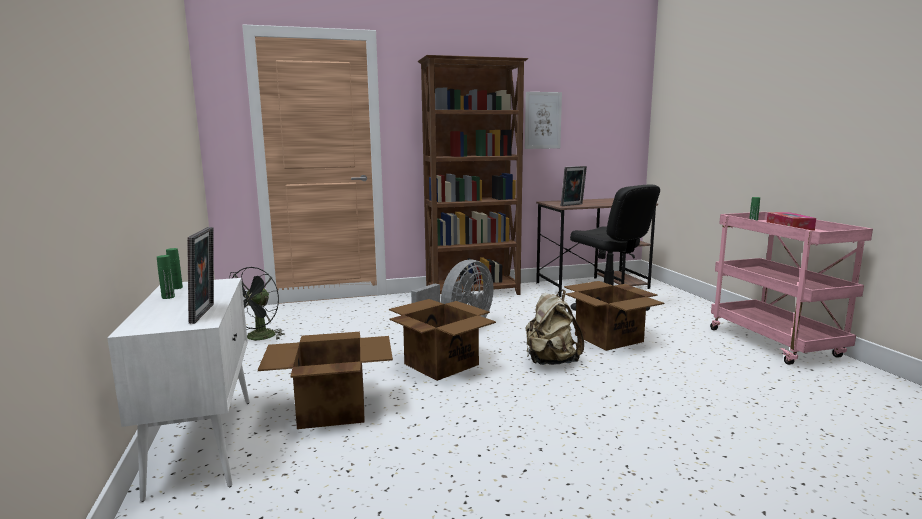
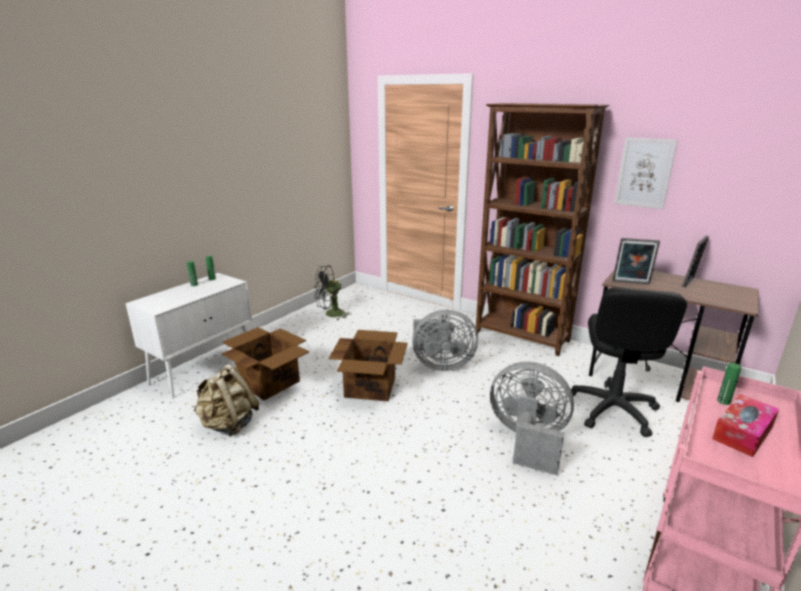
camera: 50 degrees right, 10 degrees up
(206, 313) = (173, 303): picture frame -> picture frame (690, 283)
(550, 362) = (434, 429): beige backpack -> beige backpack (229, 425)
(609, 339) = (527, 440): cardboard box -> grey fan

